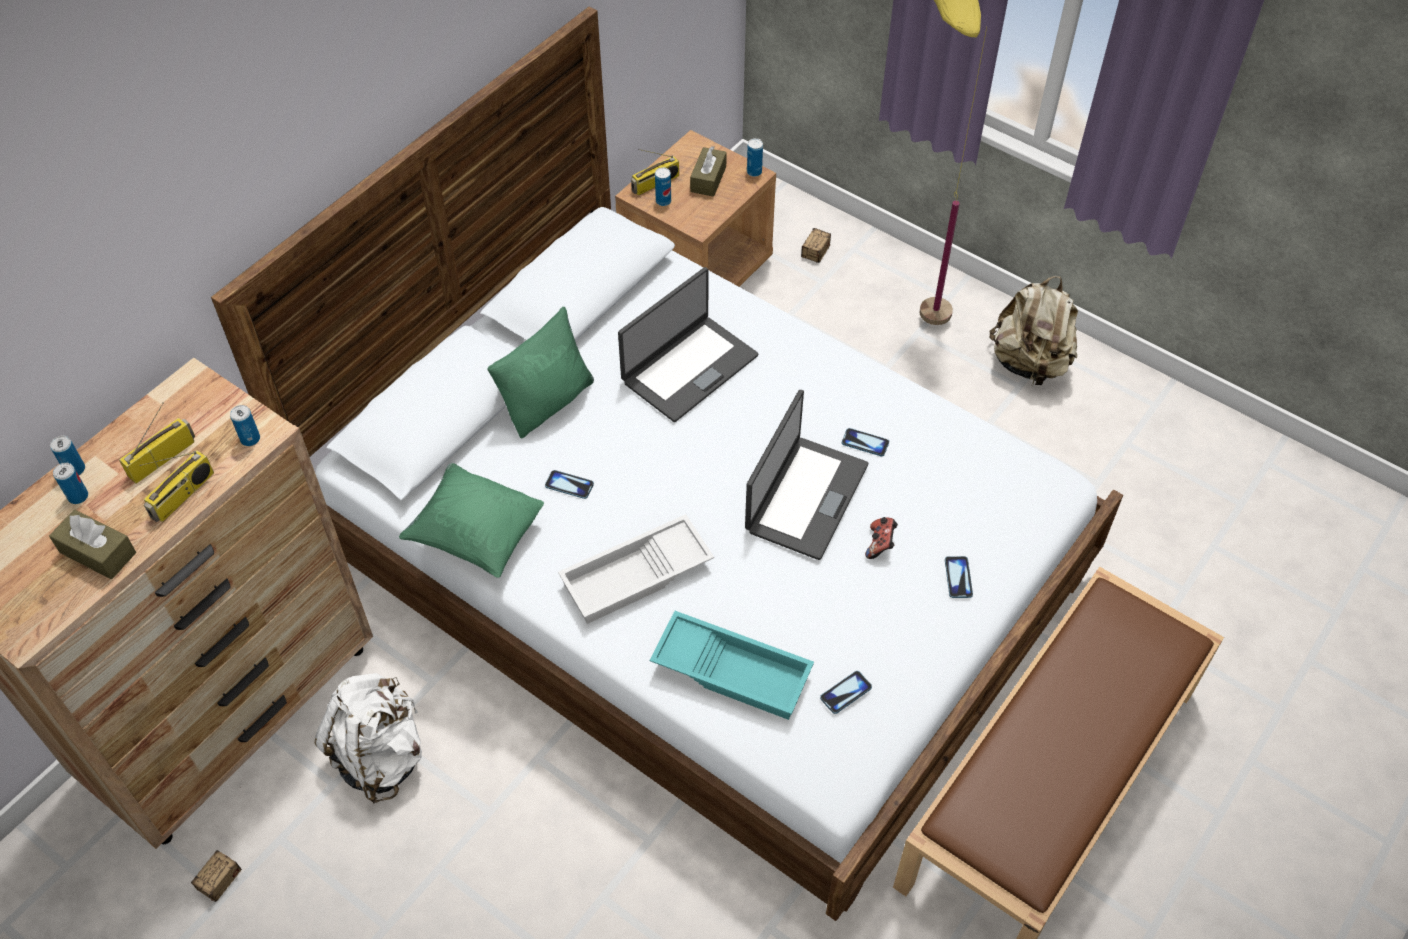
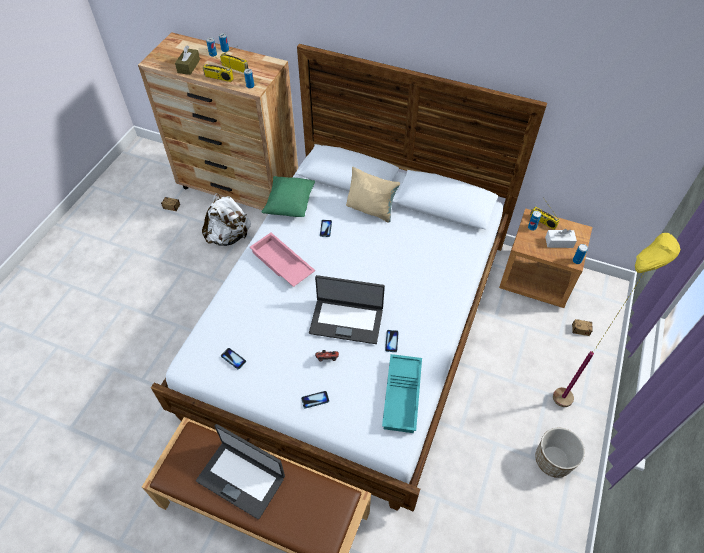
camera: 75 degrees right, 0 degrees up
(548, 402) = (371, 209): green pillow -> beige pillow
(636, 577) = (281, 264): white tray -> pink tray
(688, 368) = (412, 256): laptop -> laptop (241, 478)
(708, 179) = (559, 242): brown tissue box -> white tissue box
(733, 669) = (237, 310): turquoise tray -> turquoise tray (403, 396)
(1029, 363) = (553, 460): beige backpack -> planter

